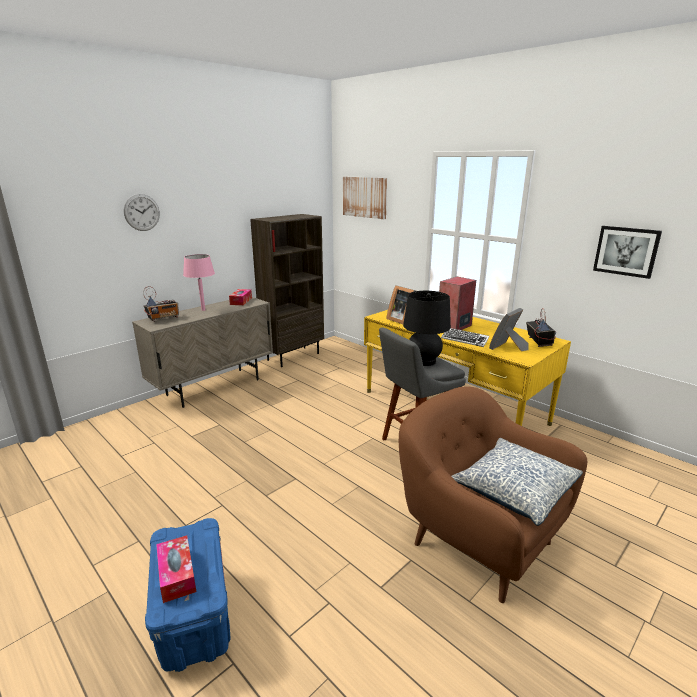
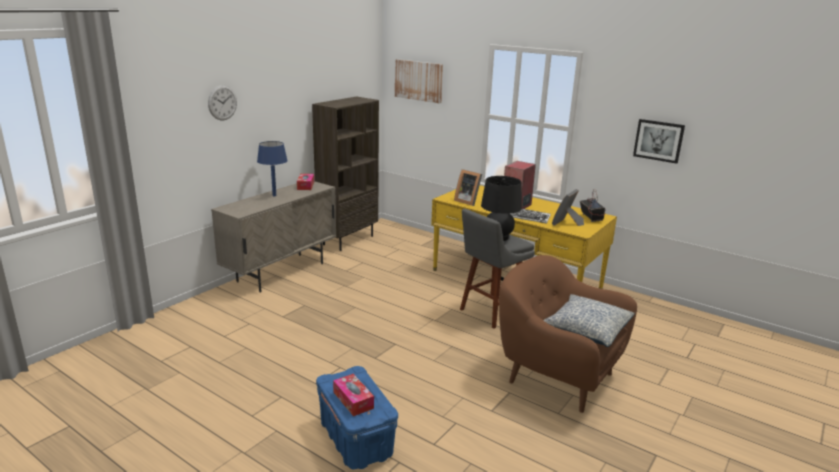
camera: 10 degrees left, 0 degrees up
(164, 319) = (242, 205): radio -> none
(203, 310) = (274, 195): pink table lamp -> blue table lamp

